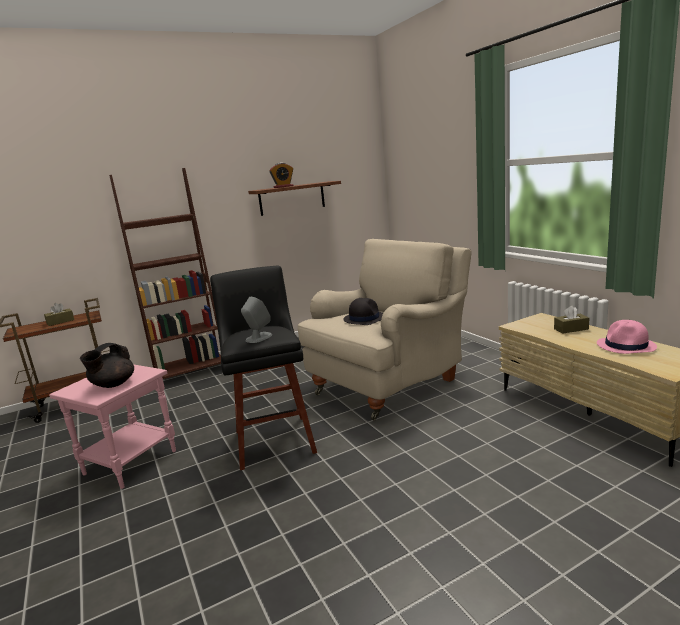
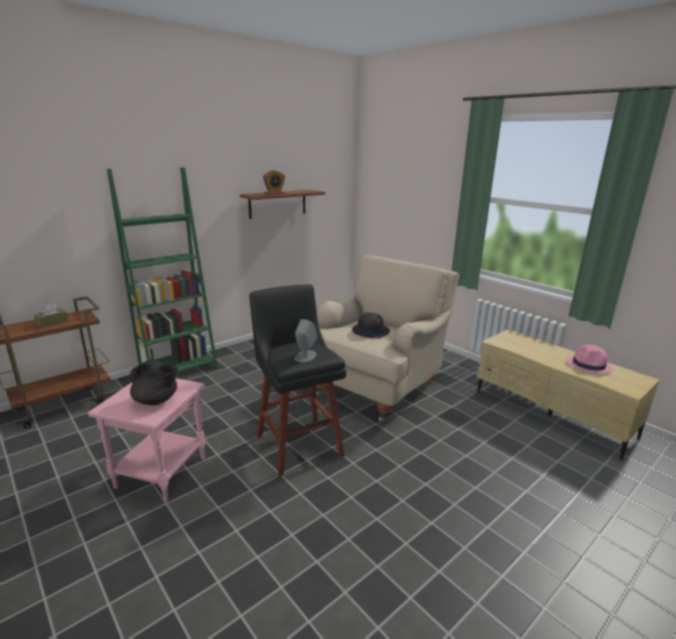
camera: 15 degrees left, 5 degrees up
(113, 384) = (156, 401): black teapot -> black teapot turned 90 degrees counterclockwise
(191, 372) = (179, 370): brown bookcase -> green bookcase
(571, 329) = (540, 347): brown tissue box -> none

